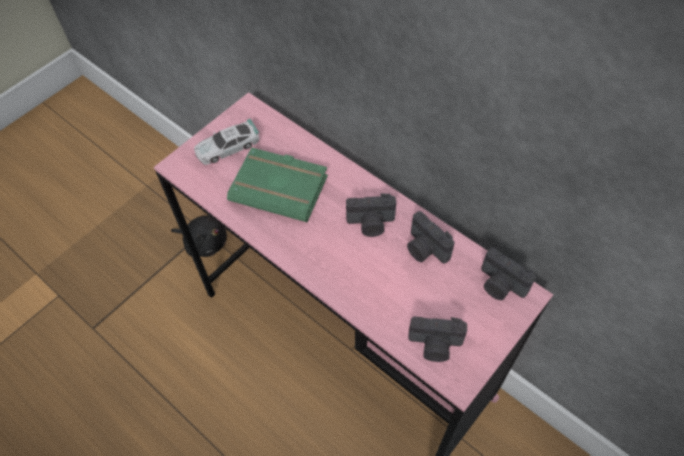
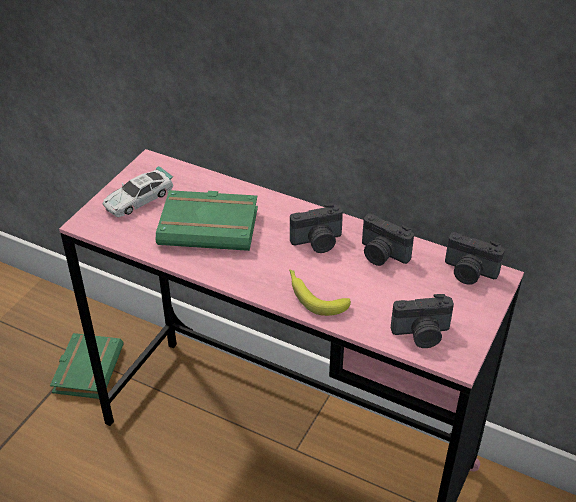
camera: 15 degrees left, 15 degrees down
(204, 242) = (86, 368): black plush toy -> green book
(350, 283) = (314, 296): none -> banana

